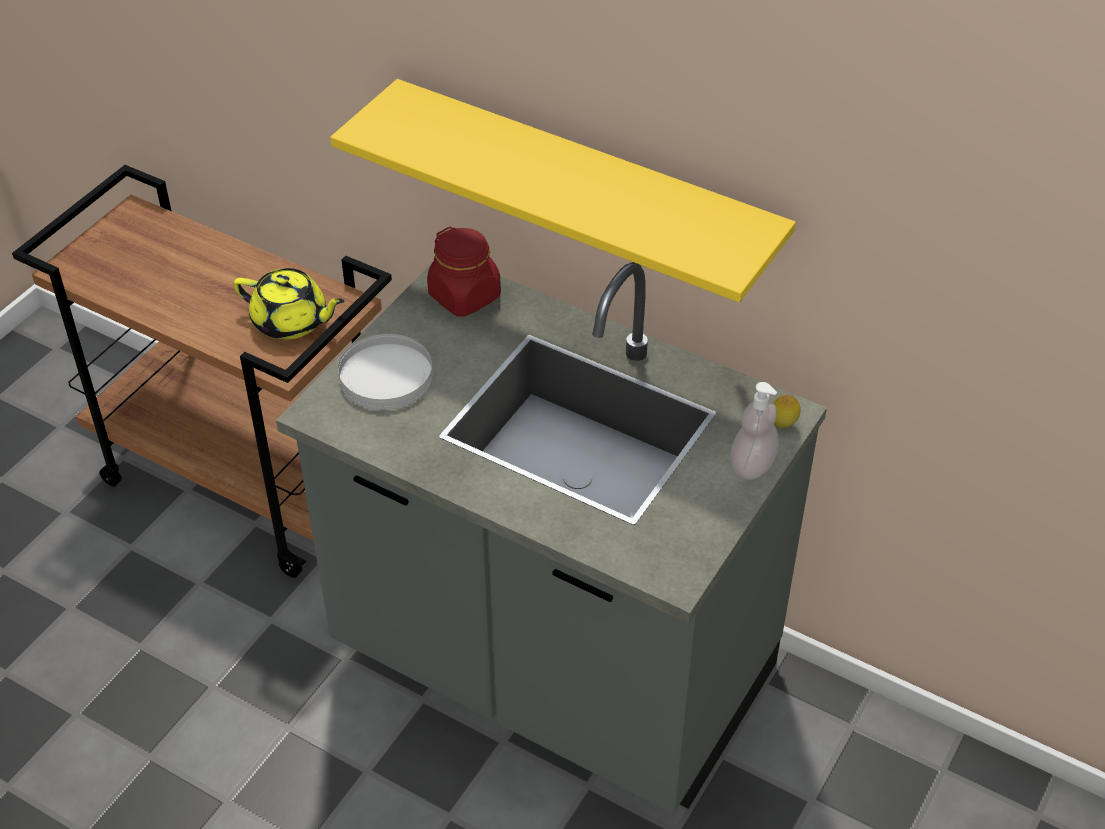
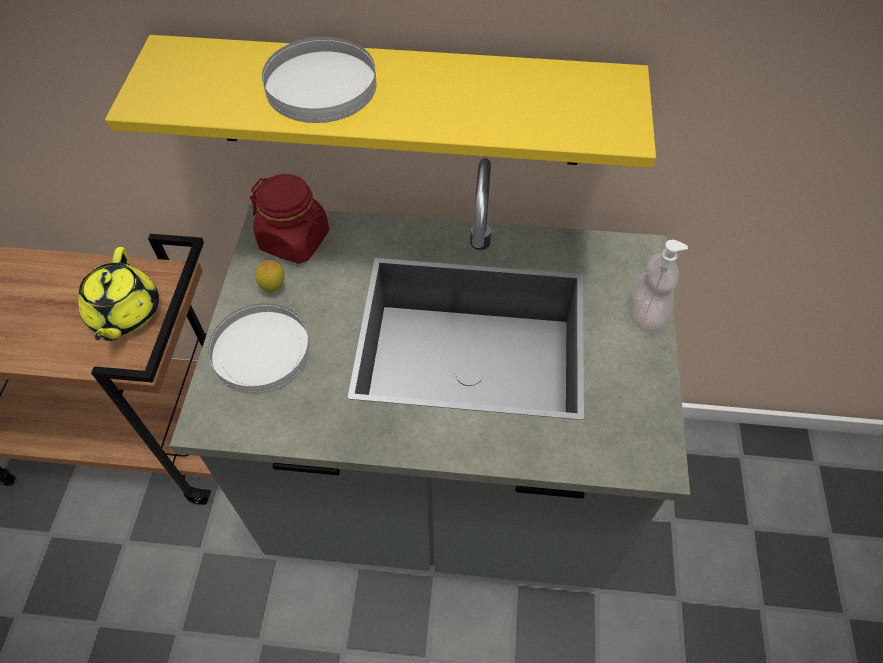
camera: 25 degrees left, 10 degrees up
(291, 322) = (125, 314): yellow teapot -> yellow teapot turned 90 degrees clockwise
(507, 158) = (320, 85): none -> white plate
(783, 425) = (644, 266): lemon -> lemon (273, 288)

